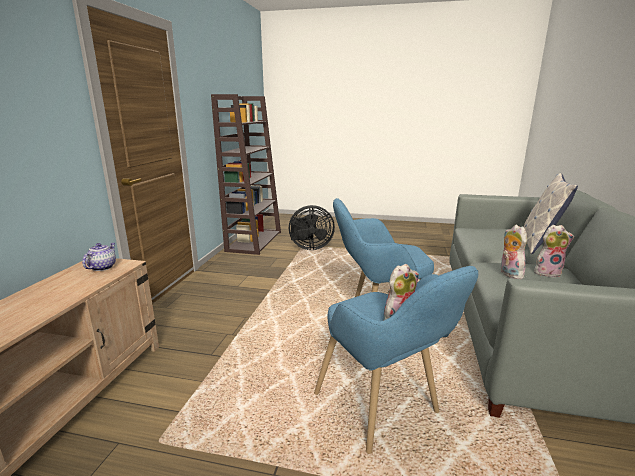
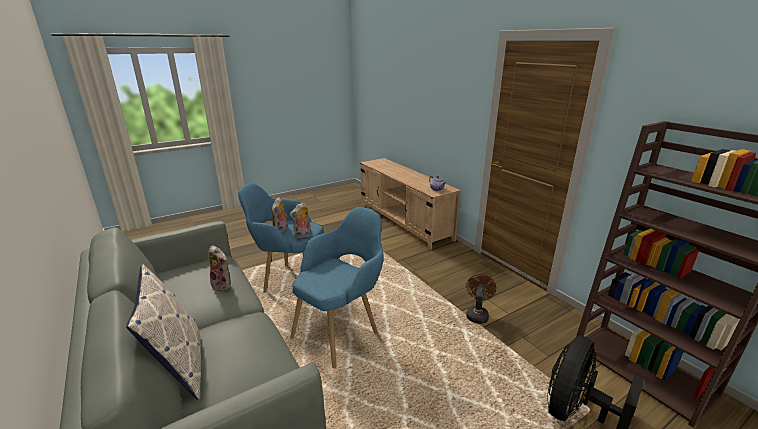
camera: 135 degrees right, 5 degrees up
(265, 283) = (477, 314): none -> brown fan
(547, 272) = (188, 302): plush toy -> plush toy (302, 236)

